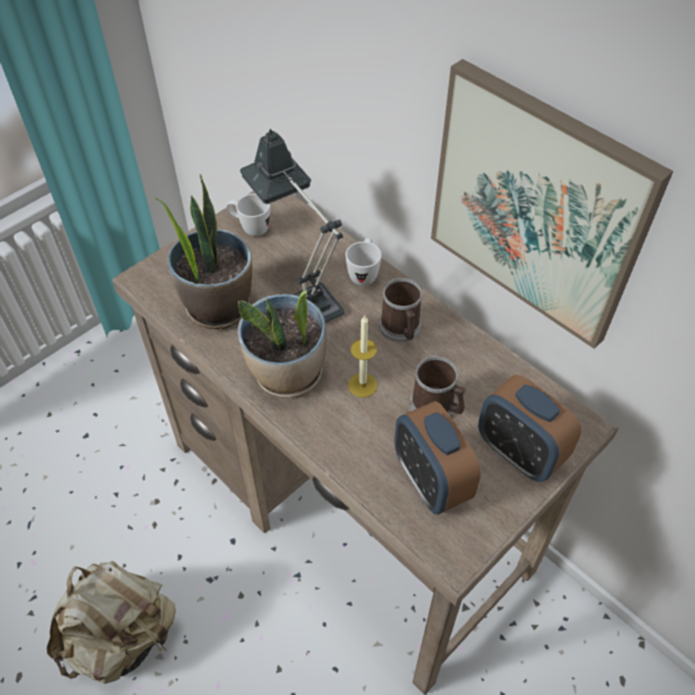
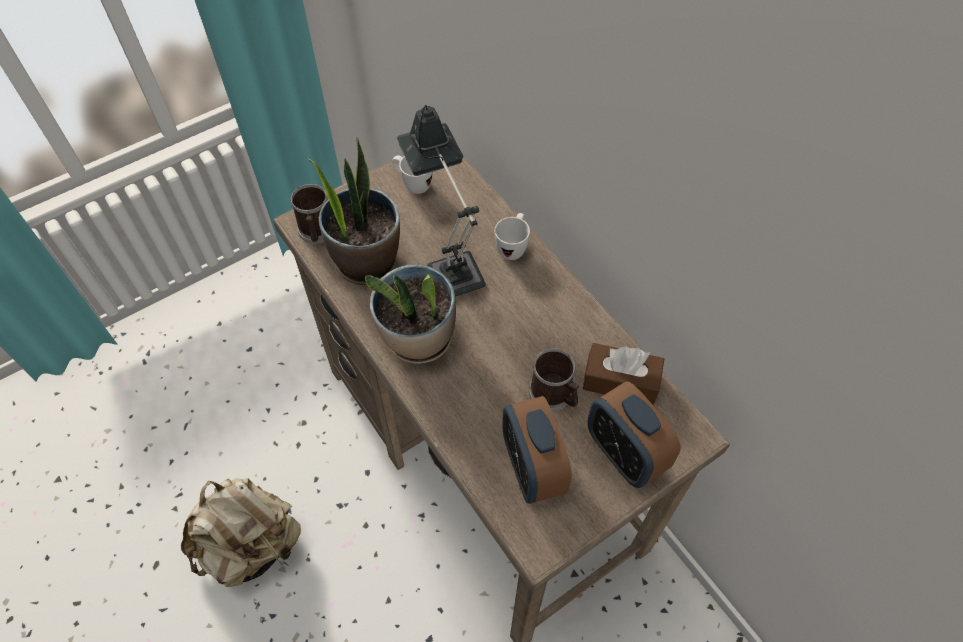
camera: 10 degrees right, 5 degrees up
(362, 385) = (487, 361): candle -> none
(401, 329) = (537, 310): mug -> mug (317, 232)
(499, 384) = (620, 381): none -> brown tissue box
(536, 206) = (673, 220): picture -> none

